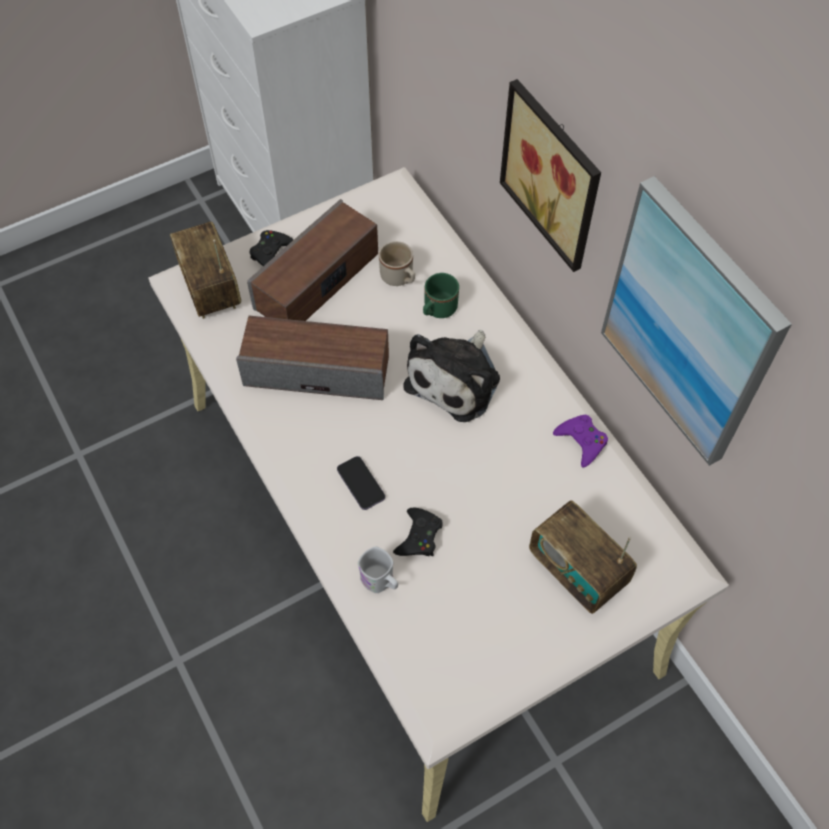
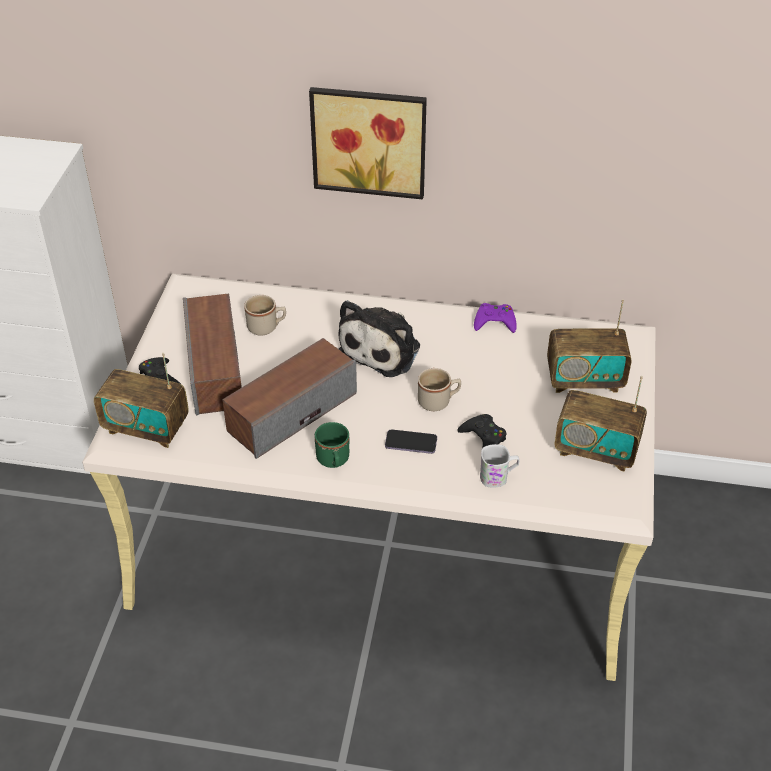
camera: 50 degrees left, 15 degrees down
(432, 469) = (438, 401): none -> beige mug
(437, 310) = (316, 325): green mug -> green mug (333, 461)
(456, 379) = (382, 349): plush toy -> plush toy turned 45 degrees clockwise
(489, 642) = (596, 450): none -> radio
(690, 325) = (545, 153): picture -> none

